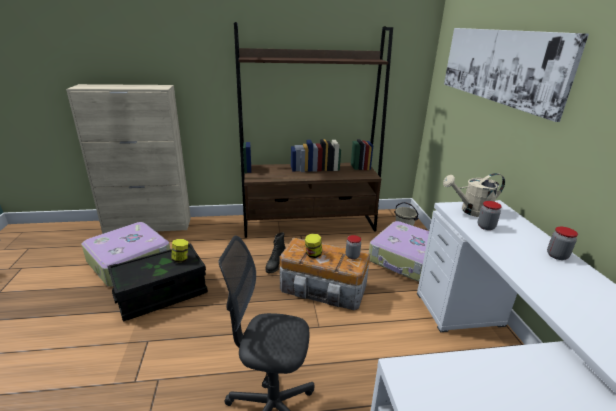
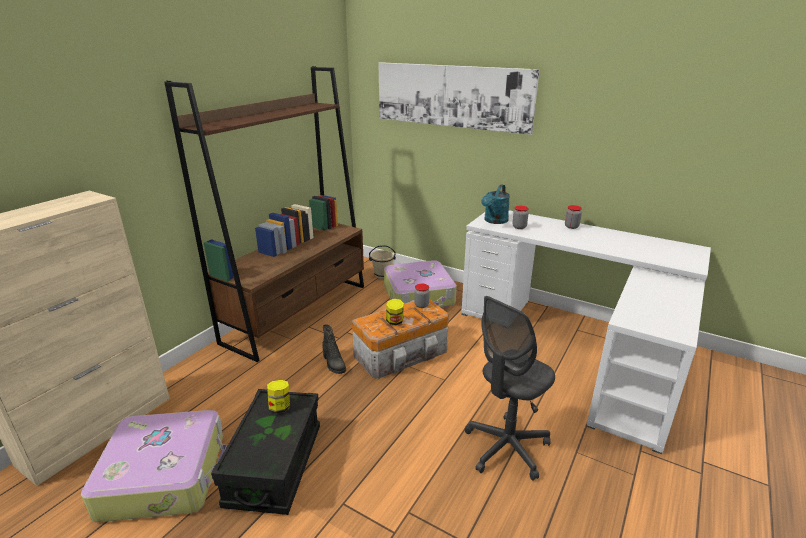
camera: 50 degrees left, 0 degrees up
(471, 211) = (494, 221): beige watering can -> turquoise watering can

